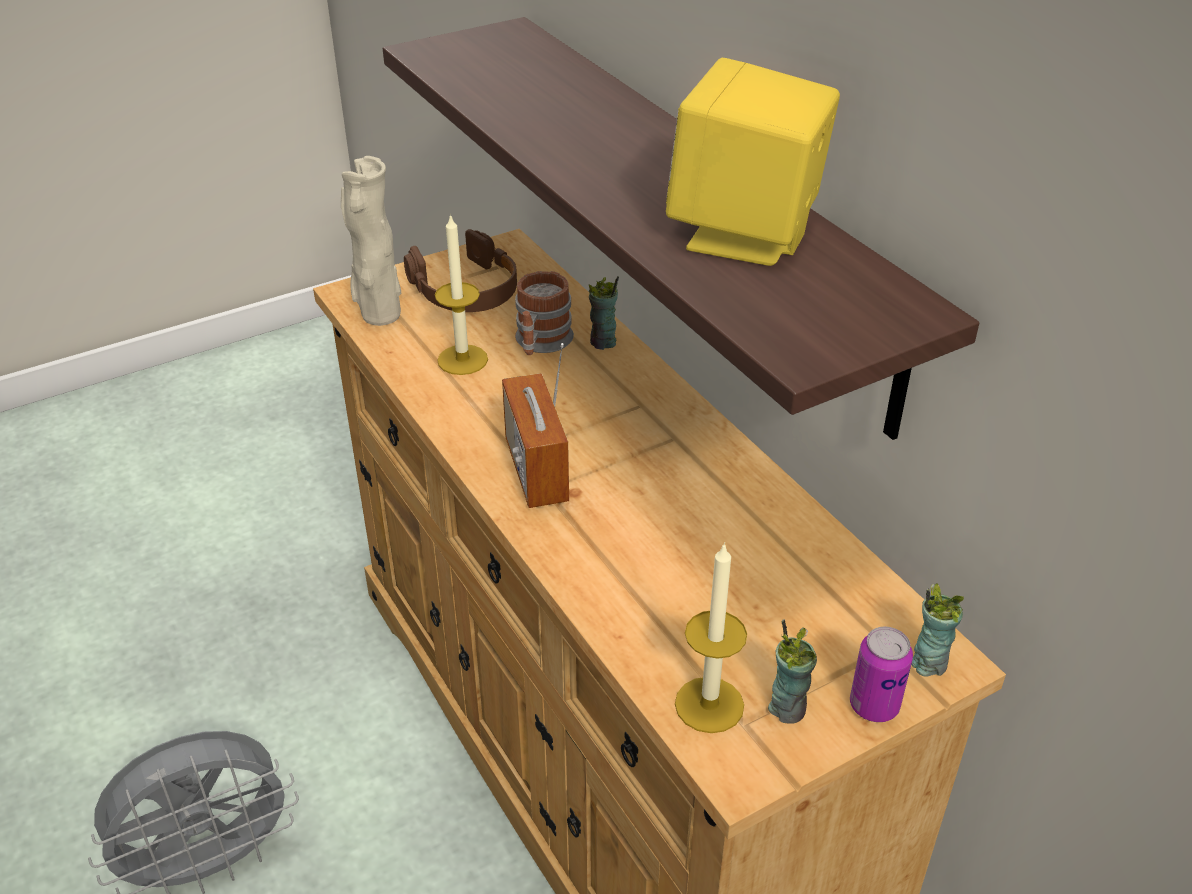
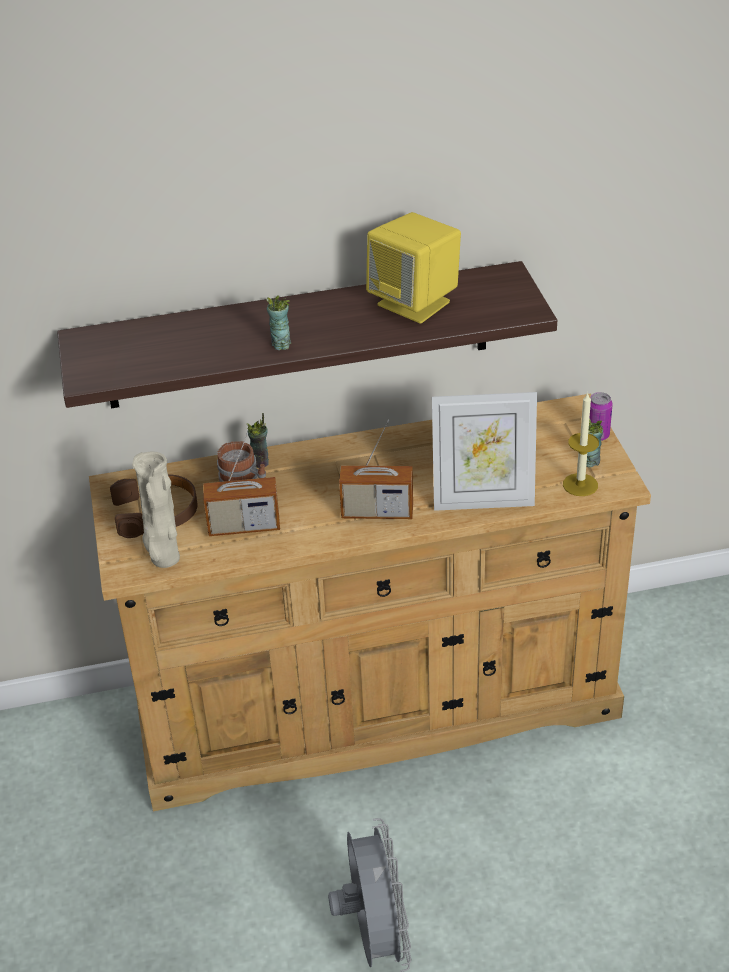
camera: 70 degrees left, 0 degrees up
(462, 360) = (244, 526): candle -> radio
(608, 582) = (483, 501): none -> picture frame
(928, 663) = (577, 412): cup -> cup (280, 344)

